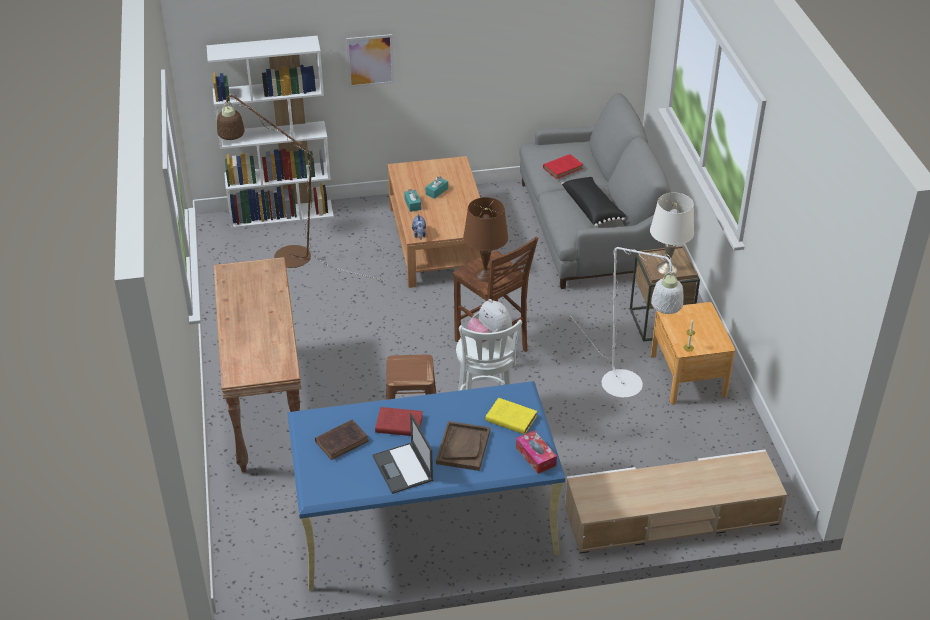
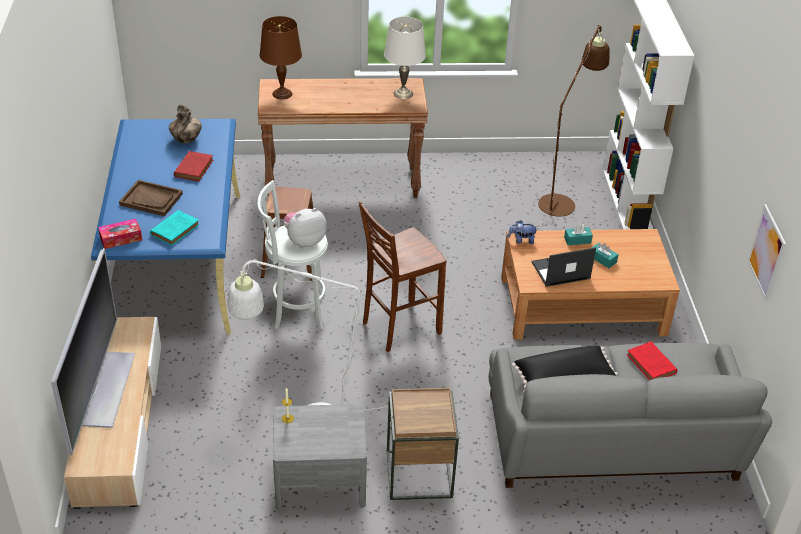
camera: 95 degrees right, 0 degrees up
(343, 441) = (186, 140): brown book -> vase
(370, 60) = (704, 121): picture -> picture (766, 252)
(403, 469) = (140, 167): laptop -> laptop (560, 270)
(485, 275) = (404, 247): brown table lamp -> brown table lamp (282, 93)
(510, 418) = (176, 229): yellow book -> turquoise book
(667, 268) = (414, 409): white table lamp -> white table lamp (403, 93)
(676, 491) = (106, 389): none -> television
(688, 375) = (320, 481): brown nightstand -> grey nightstand

